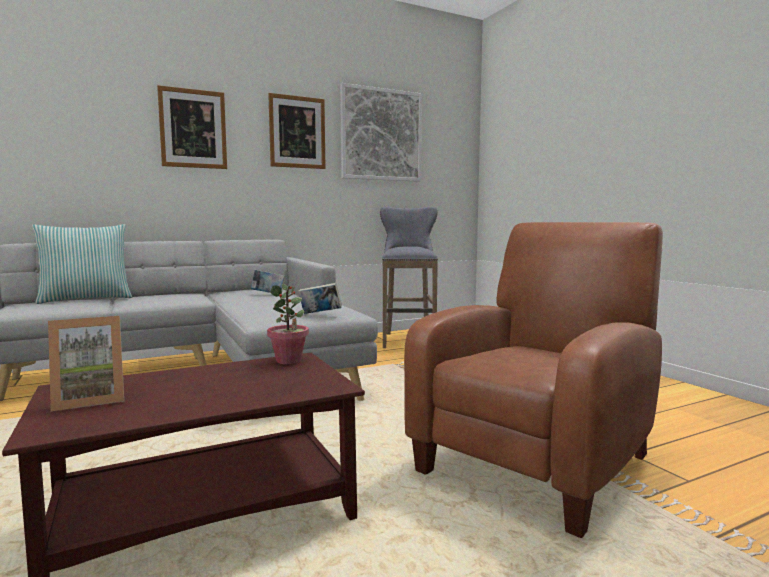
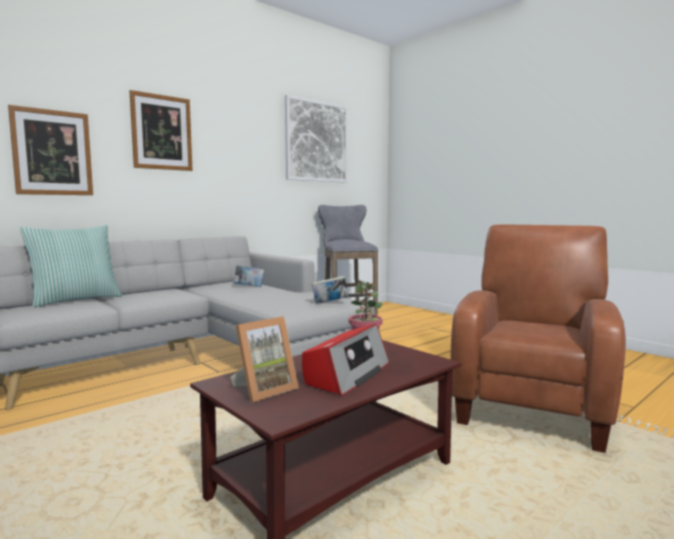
camera: 15 degrees left, 0 degrees up
(207, 391) = (347, 374): none -> radio
(297, 132) = (250, 138): picture -> picture (52, 152)

